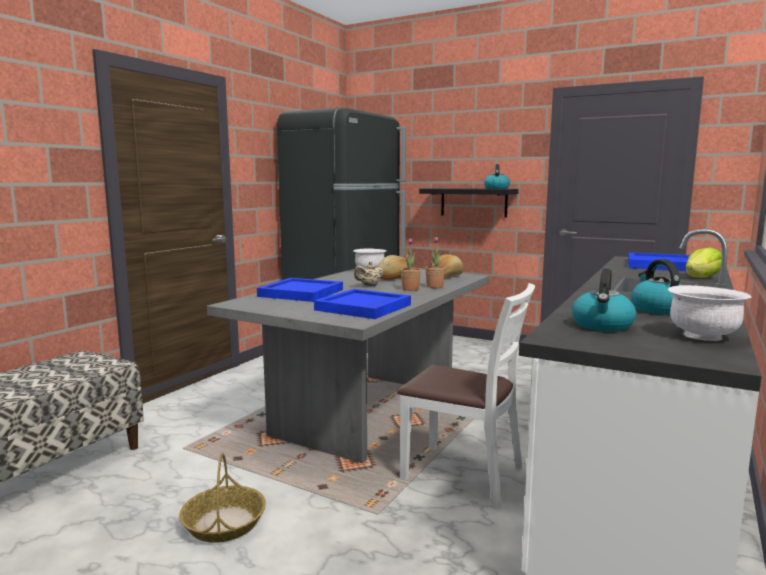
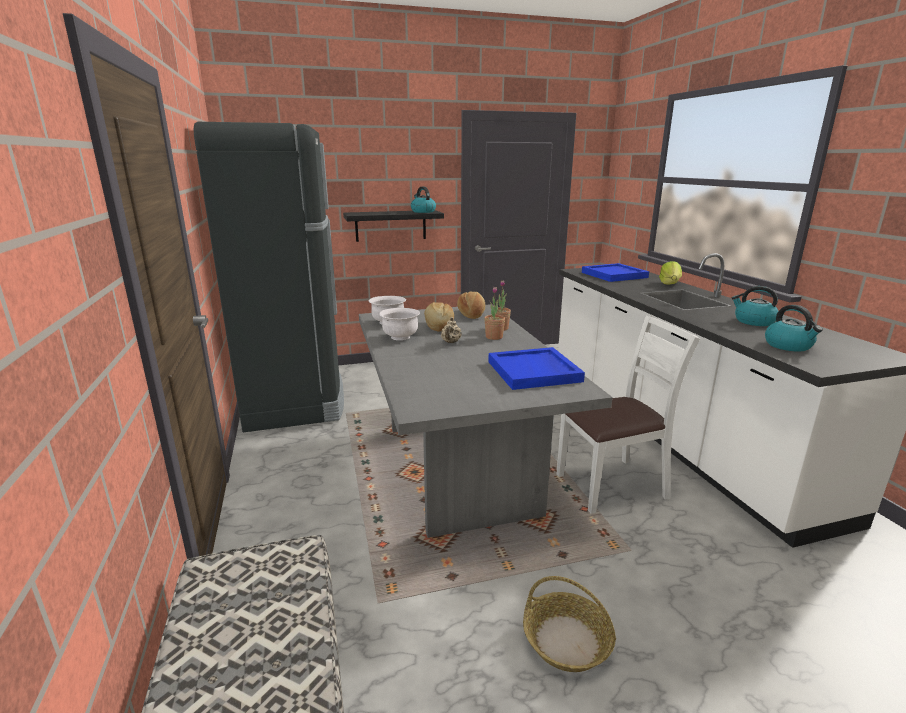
camera: 45 degrees left, 10 degrees up
(300, 293) = (427, 372): blue tray -> none
(703, 336) = (835, 339): white bowl -> white bowl (400, 337)

